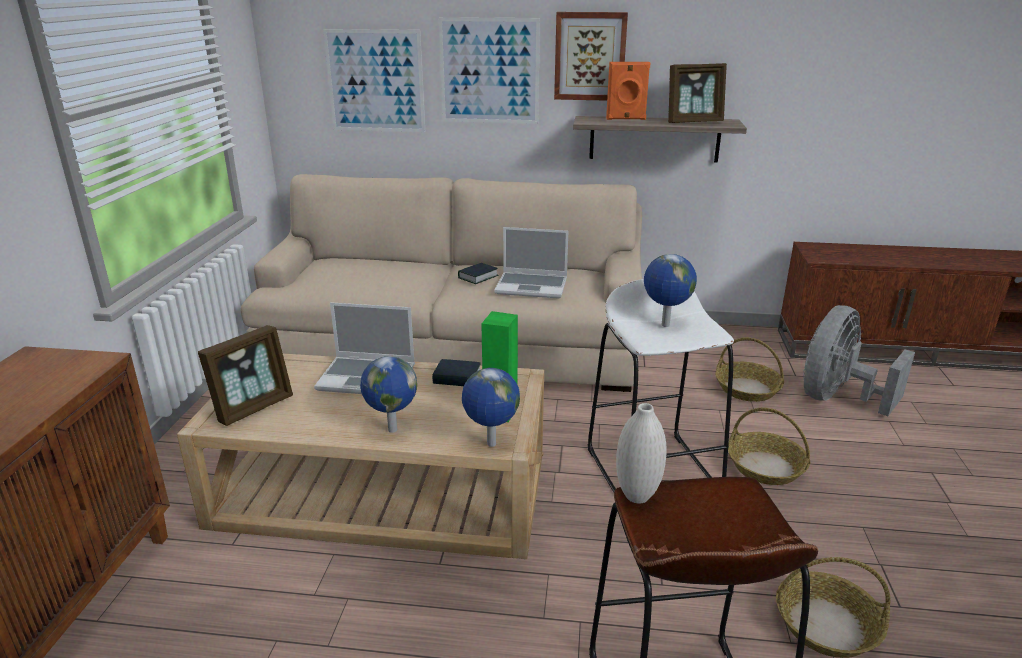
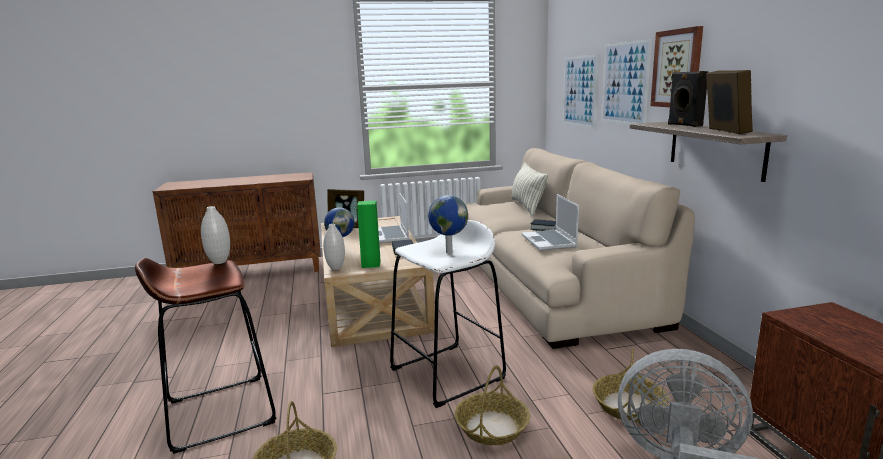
camera: 70 degrees right, 10 degrees down
(368, 263) = (527, 206): none -> pillow
(490, 444) = (336, 268): globe -> white vase
(626, 119) = (683, 125): orange speaker -> black speaker
(694, 122) = (725, 131): picture frame -> picture frame turned 150 degrees counterclockwise

